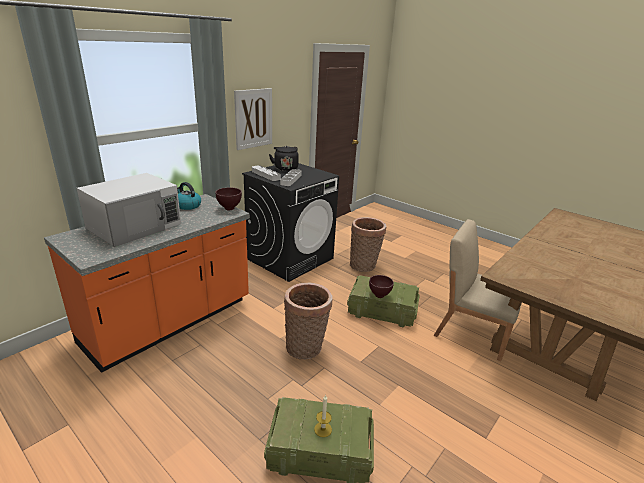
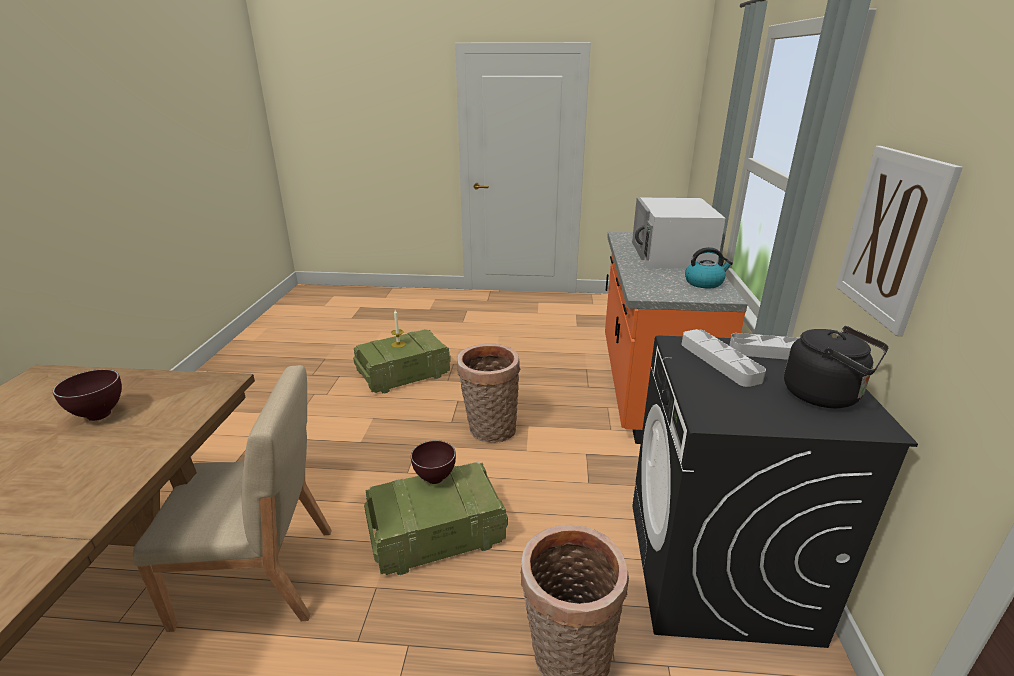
camera: 145 degrees right, 0 degrees up
(228, 209) = (660, 295): brown bowl -> brown bowl (101, 415)

